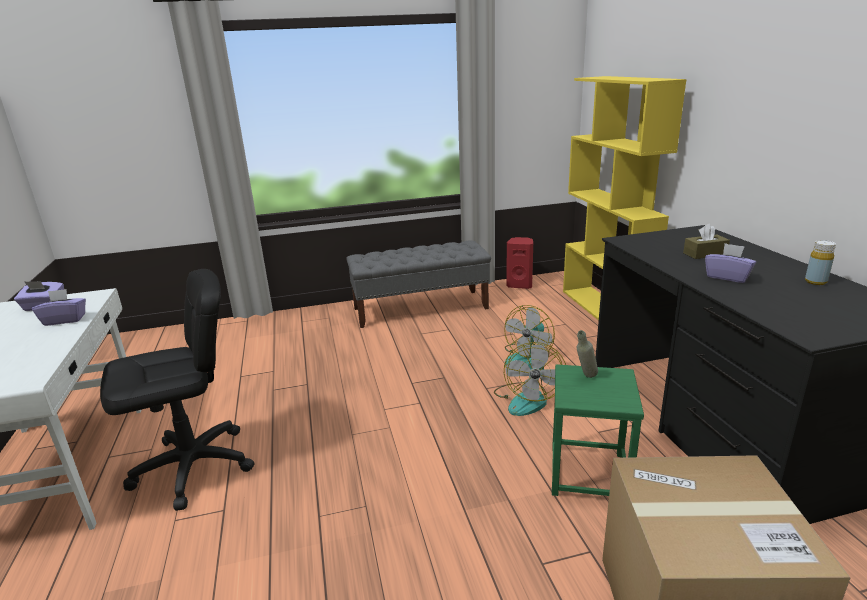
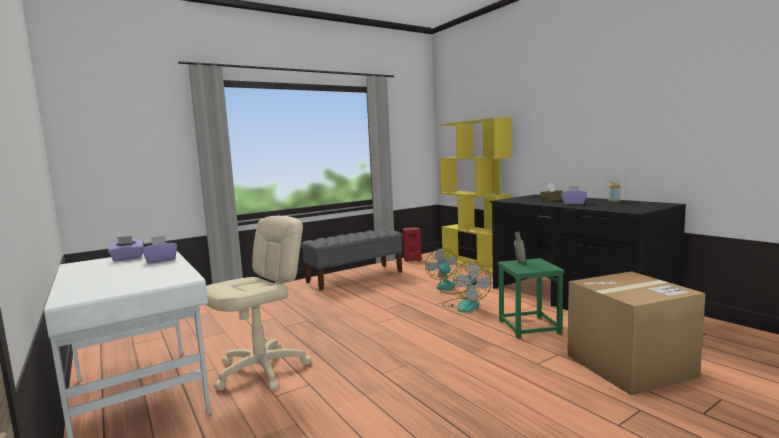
camera: 20 degrees left, 15 degrees down
(194, 466) = (262, 370): black office chair -> beige office chair
(528, 357) = (448, 288): fan -> fan turned 150 degrees clockwise

